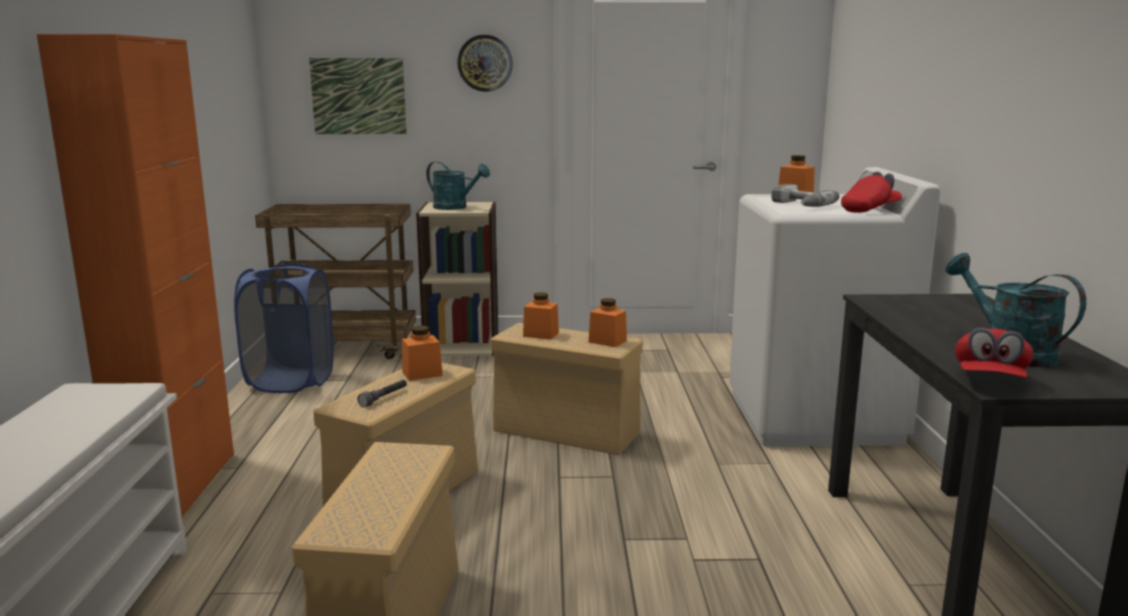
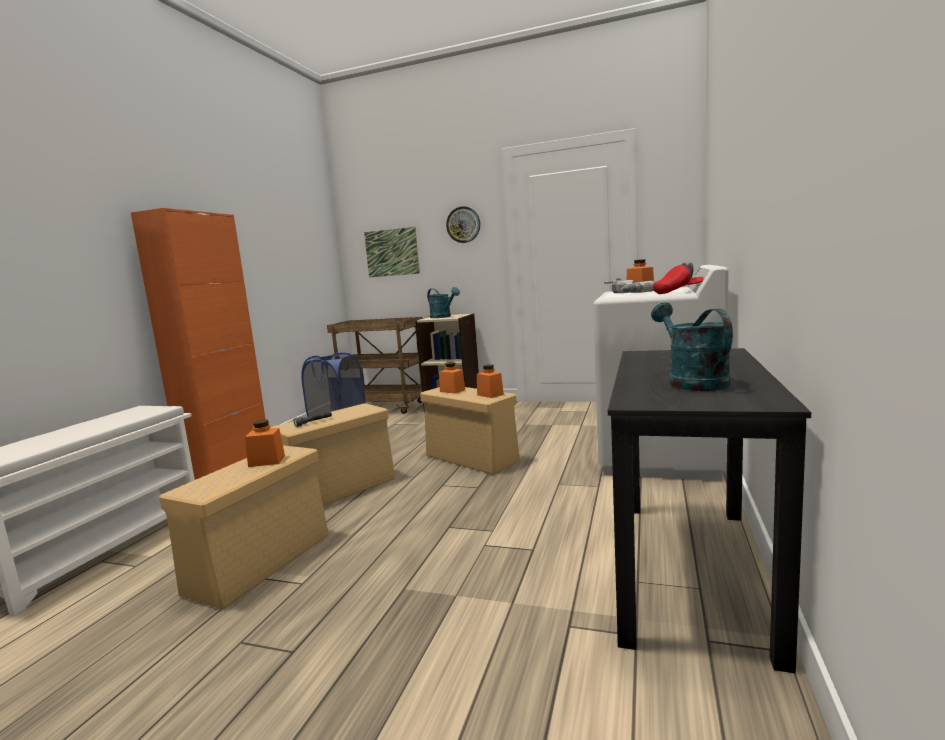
camera: 20 degrees right, 5 degrees down
(422, 374) = (352, 410): orange jar -> orange jar (267, 461)
(989, 380) = (637, 398): red cap -> none

